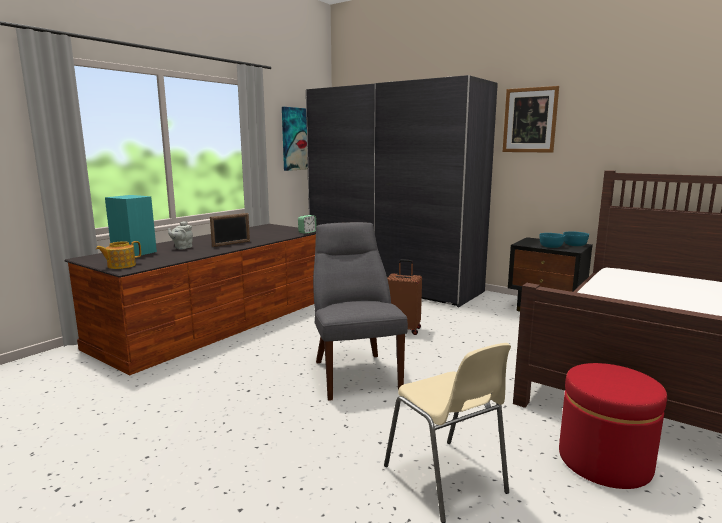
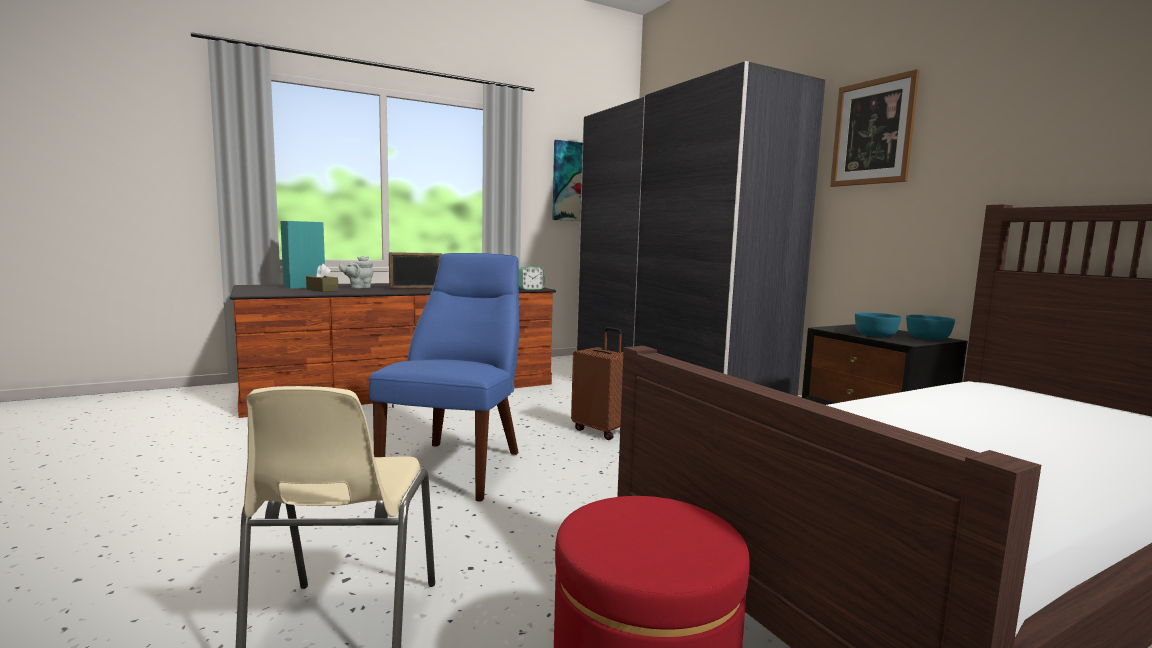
camera: 25 degrees right, 5 degrees down
(120, 266) = (256, 291): teapot -> none
(166, 255) = (322, 290): none -> brown tissue box
(355, 373) = (457, 466): grey chair -> blue chair

